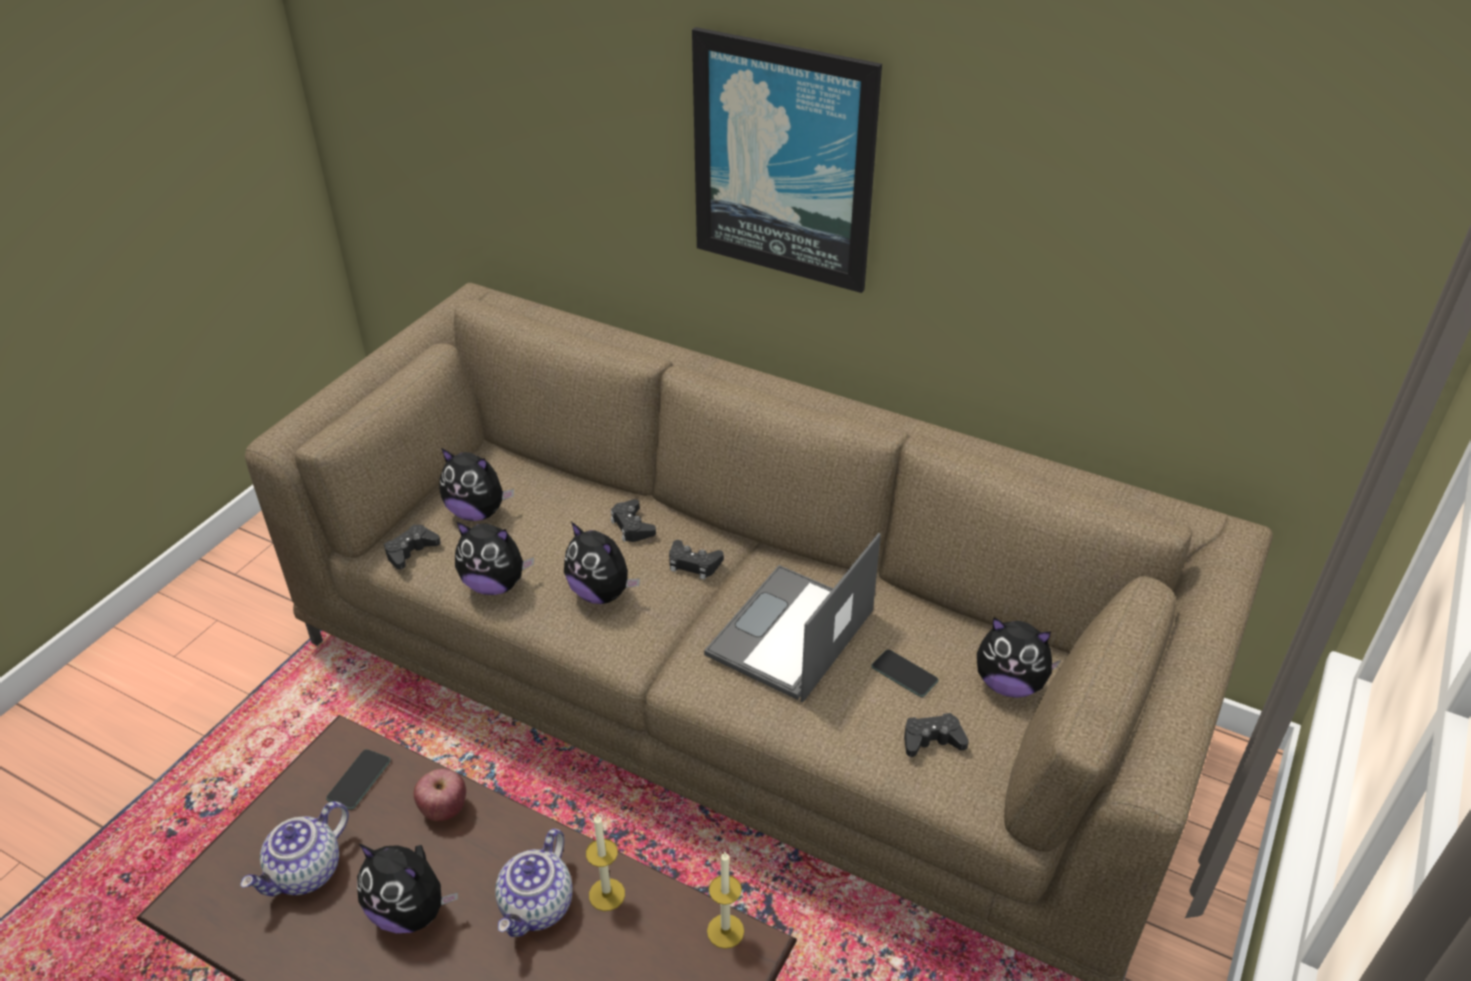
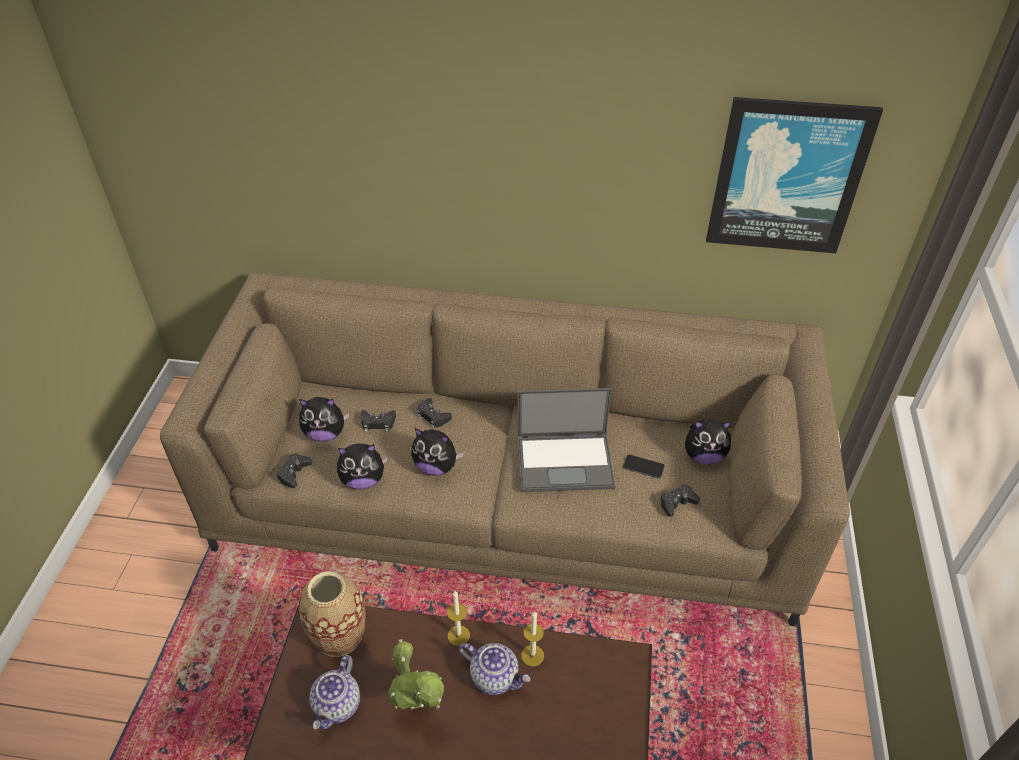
camera: 20 degrees left, 5 degrees up
(359, 780) = (339, 635): phone -> vase
(411, 911) = (418, 706): plush toy -> potted plant
(444, 809) = (405, 636): apple -> none
(538, 906) = (495, 677): teapot -> teapot turned 60 degrees counterclockwise
(693, 564) = (484, 431): black game controller -> black game controller (378, 423)
(725, 931) = (611, 653): candle -> candle (458, 635)
(784, 161) = (492, 159): picture -> picture (787, 176)
(790, 634) = (566, 461): laptop -> laptop turned 105 degrees counterclockwise

